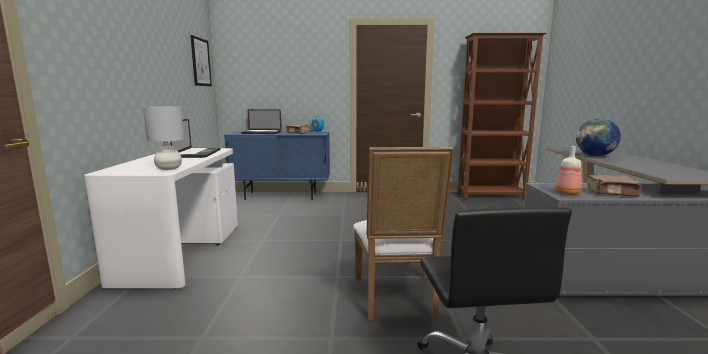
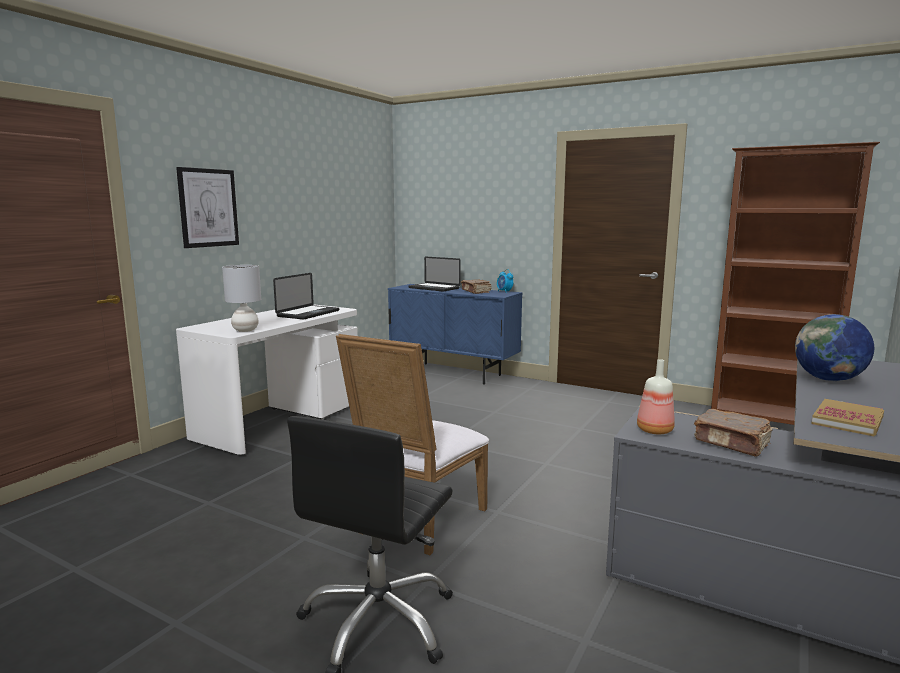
camera: 30 degrees right, 0 degrees up
(200, 62) = (367, 199): picture -> picture (208, 208)
(657, 170) = (847, 420): none -> book

